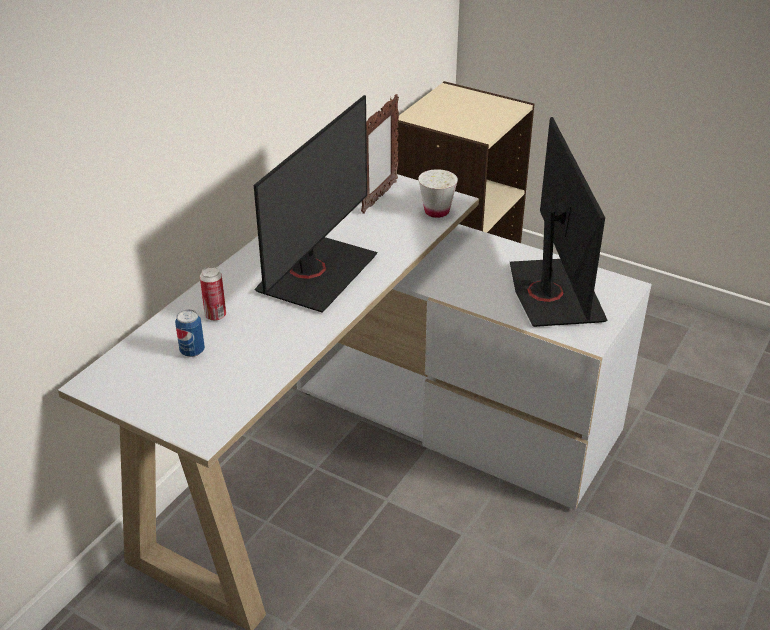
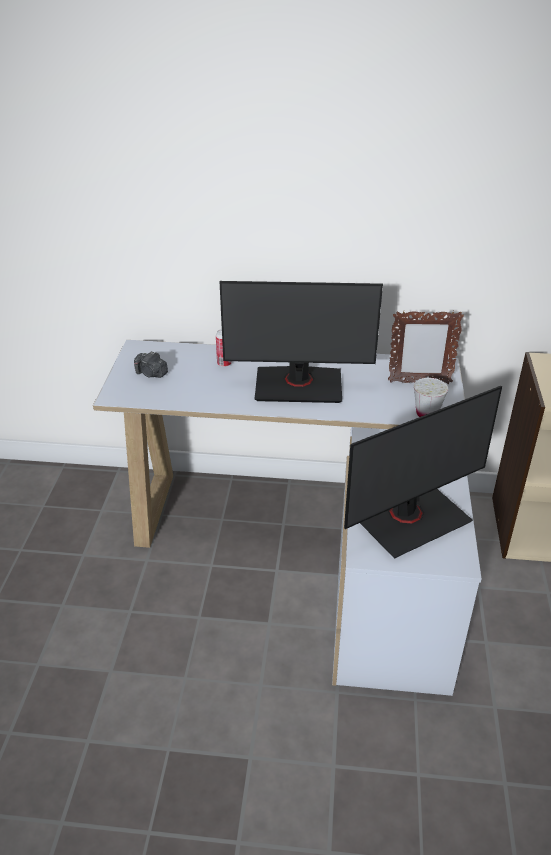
camera: 65 degrees right, 0 degrees up
(179, 385) = (151, 374): none -> camera
(192, 351) = (184, 367): can -> none

